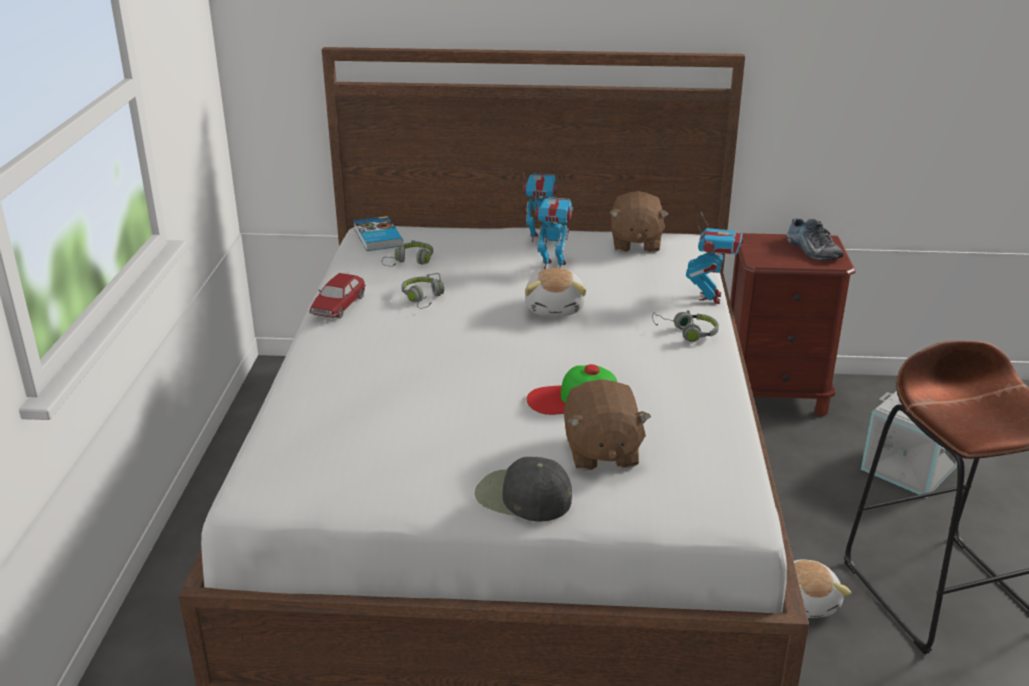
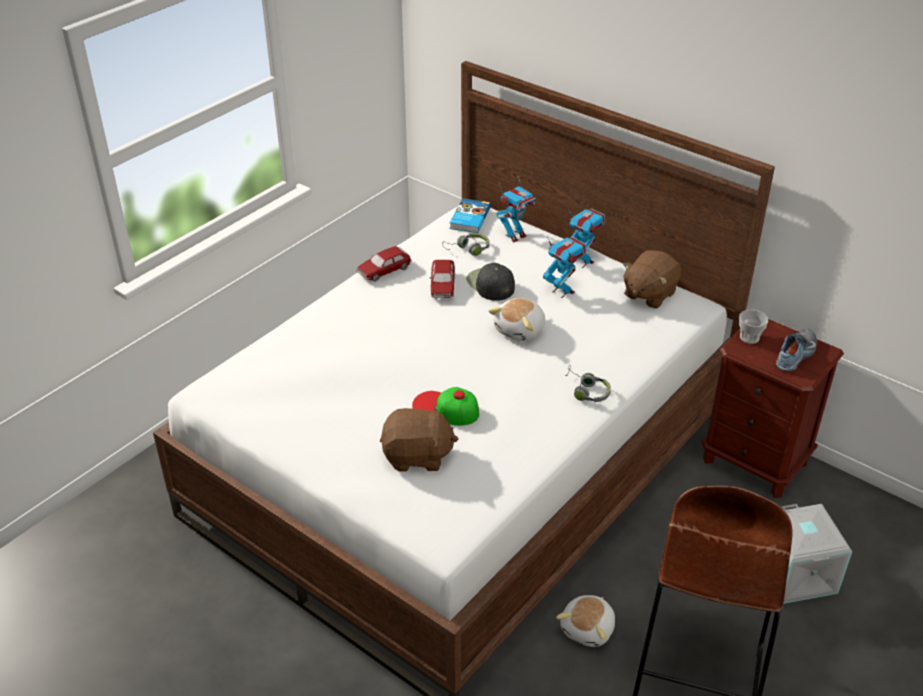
camera: 35 degrees right, 10 degrees up
(423, 298) = (442, 286): grey headphones -> toy car
(522, 497) = (337, 464): black cap -> black cap (490, 284)
(601, 452) = (417, 456): brown plush toy -> brown plush toy turned 120 degrees counterclockwise
(710, 297) = (643, 367): toy robot -> toy robot (515, 236)
(757, 250) = (749, 337): none -> cup
(811, 250) = (797, 355): shoe -> shoe turned 150 degrees counterclockwise

